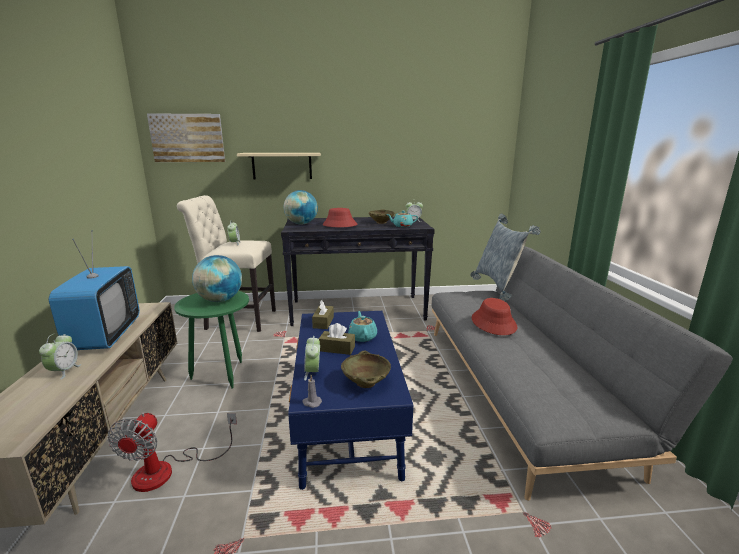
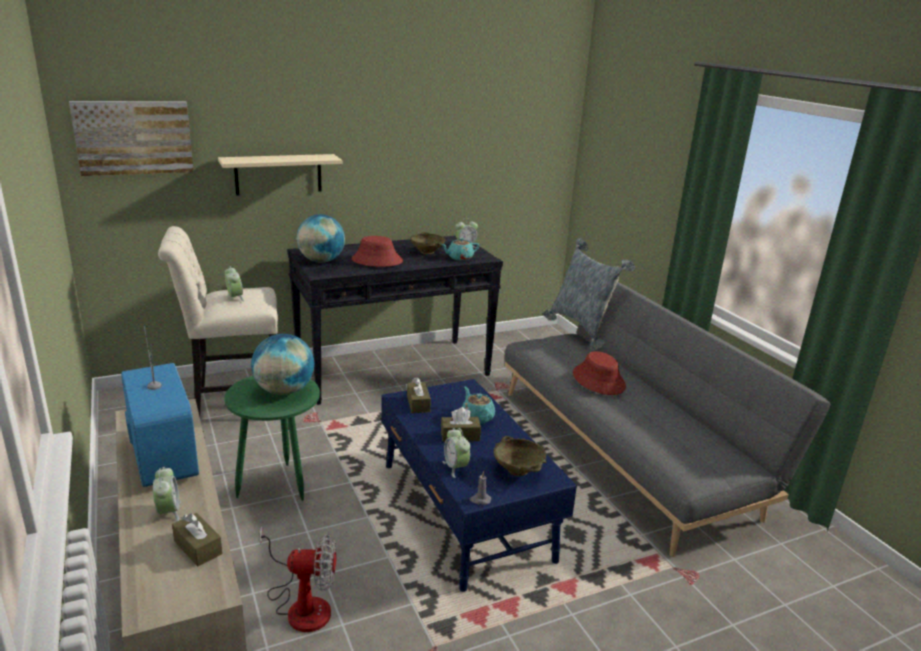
camera: 20 degrees left, 5 degrees up
(50, 401) = (198, 547): none -> brown tissue box
(167, 470) = (301, 605): fan -> fan turned 75 degrees counterclockwise

